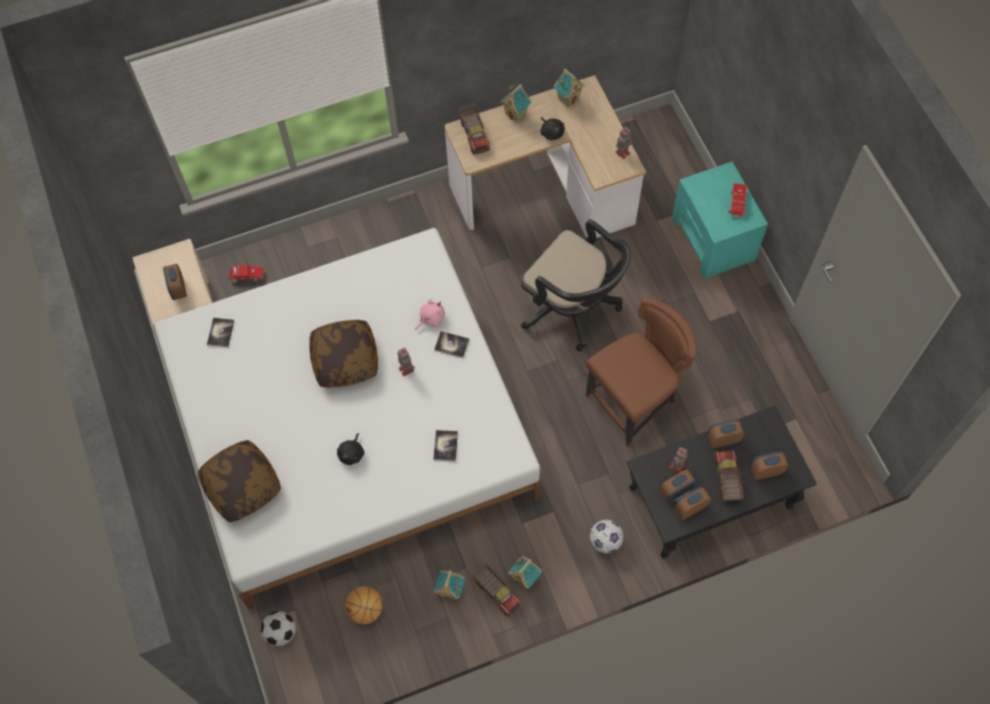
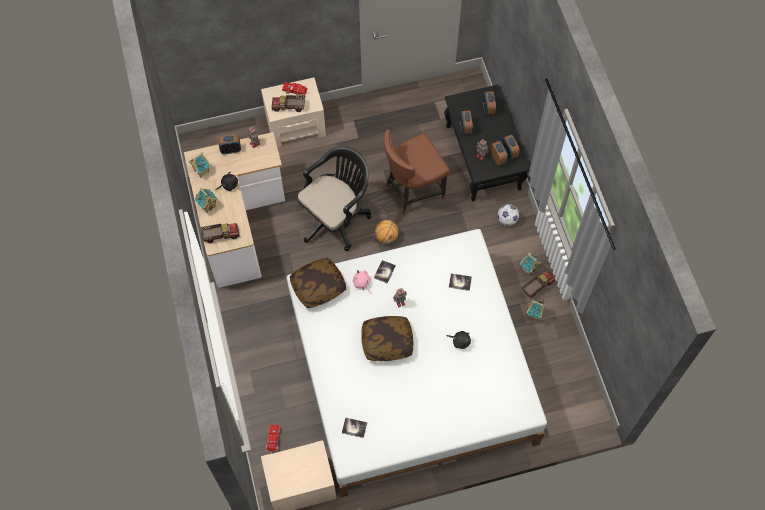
camera: 85 degrees left, 0 degrees up
(178, 289) = (305, 465): alarm clock -> alarm clock (231, 150)
(241, 485) = (477, 415): pillow -> pillow (318, 286)
(281, 632) = (557, 423): football -> none
(365, 610) = (544, 368): basketball -> basketball (386, 237)
(634, 403) = (412, 190): brown chair -> brown chair turned 90 degrees counterclockwise
(713, 239) = (296, 125): turquoise nightstand -> beige nightstand
(726, 479) = (492, 130): toy truck -> toy truck (289, 107)

